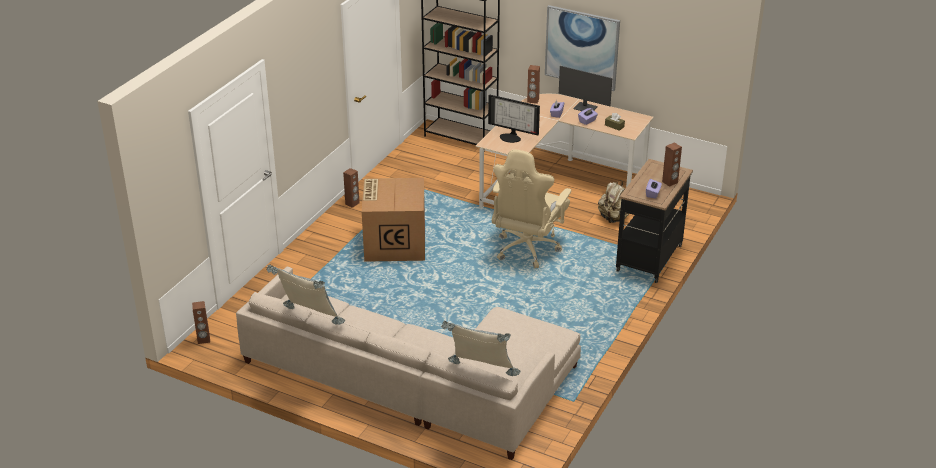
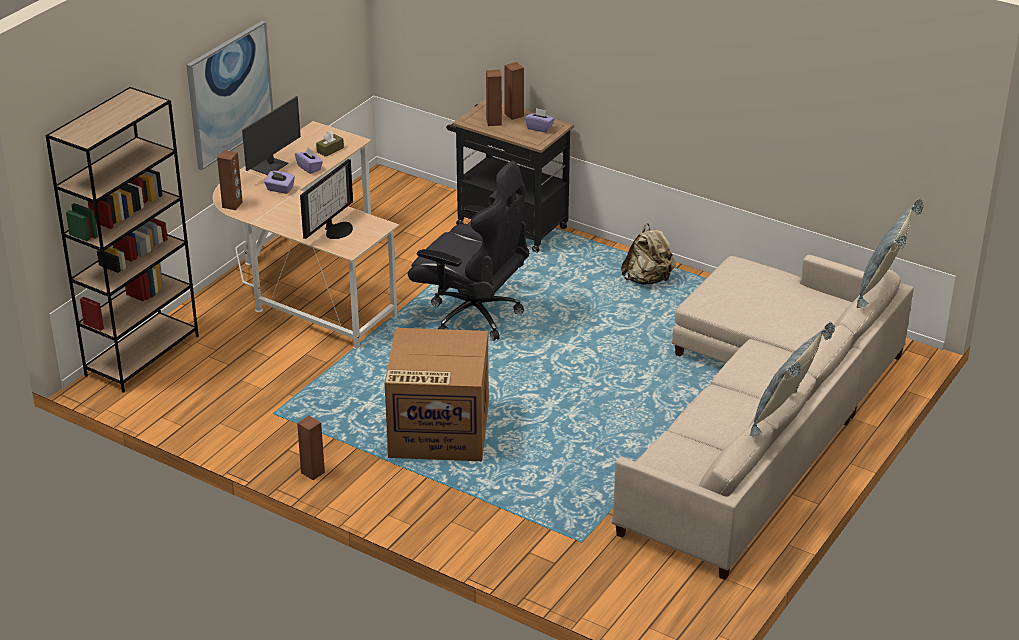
camera: 85 degrees left, 0 degrees up
(203, 340) = (669, 627): brown speaker -> brown speaker (494, 122)
(528, 247) = (469, 315): beige office chair -> black office chair
(613, 218) = (413, 243): beige backpack -> beige backpack (648, 279)

